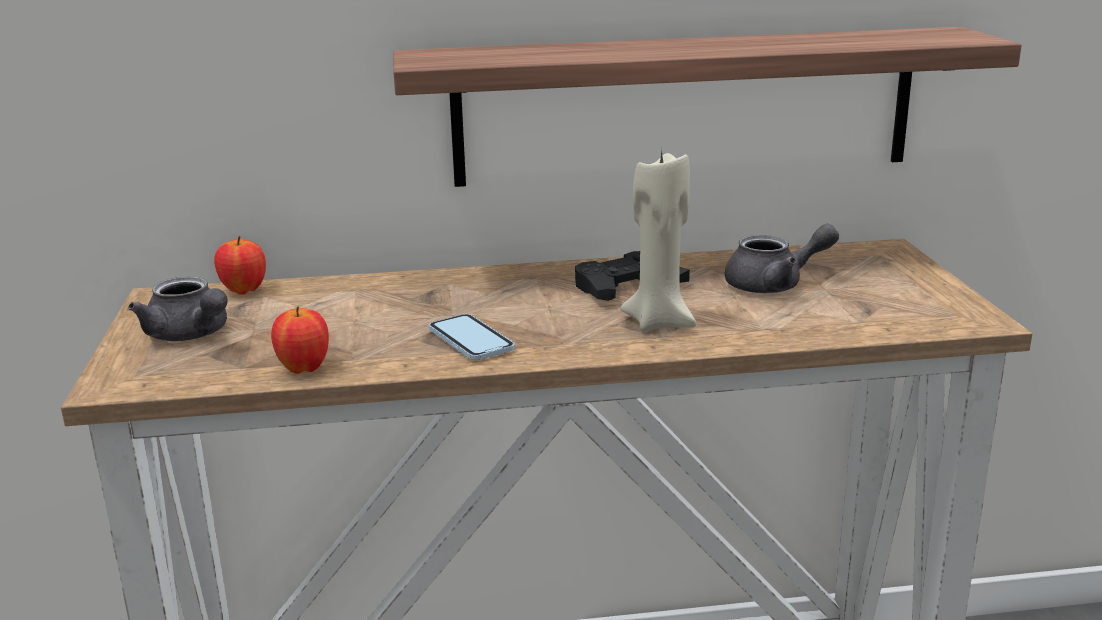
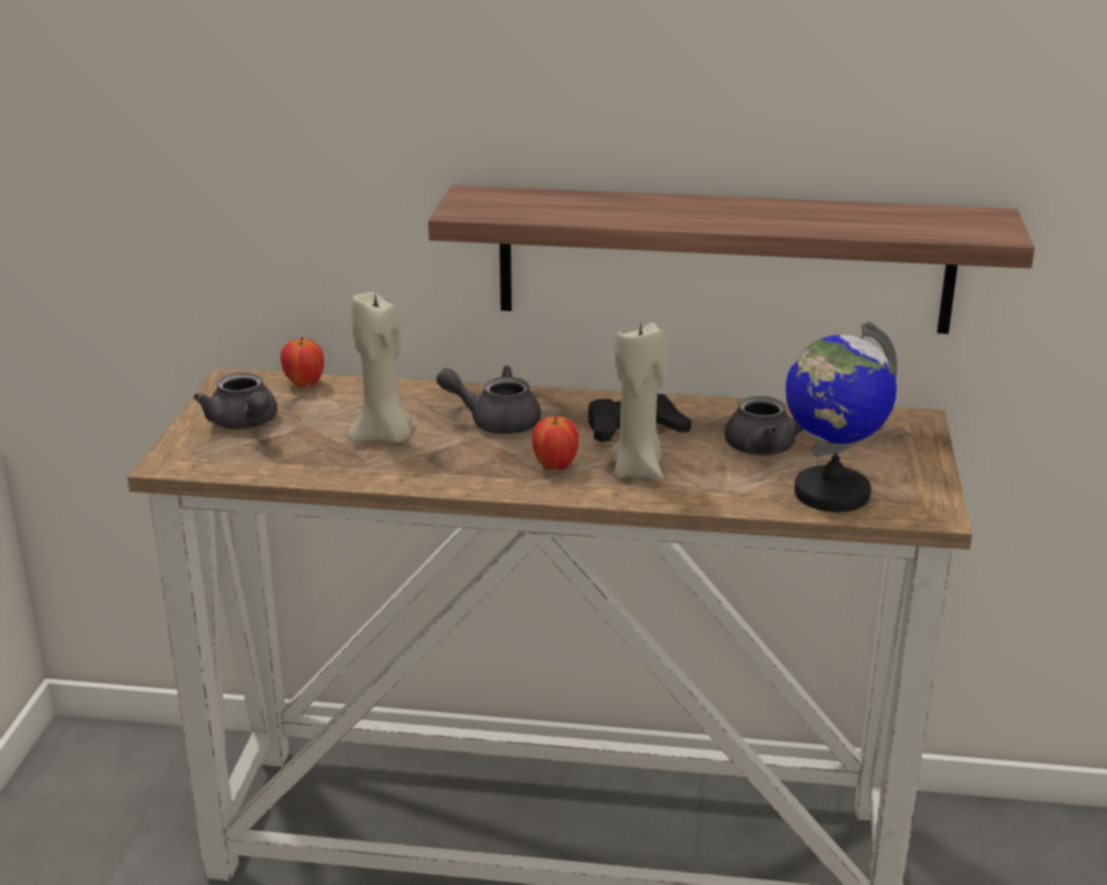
camera: 15 degrees right, 5 degrees up
(304, 369) = (319, 470): apple -> apple (555, 466)
(362, 327) = (384, 437): none -> beige candle
(471, 340) = (466, 464): phone -> none
(477, 298) = (495, 421): none -> grey teapot
(867, 316) = (830, 493): none -> globe

